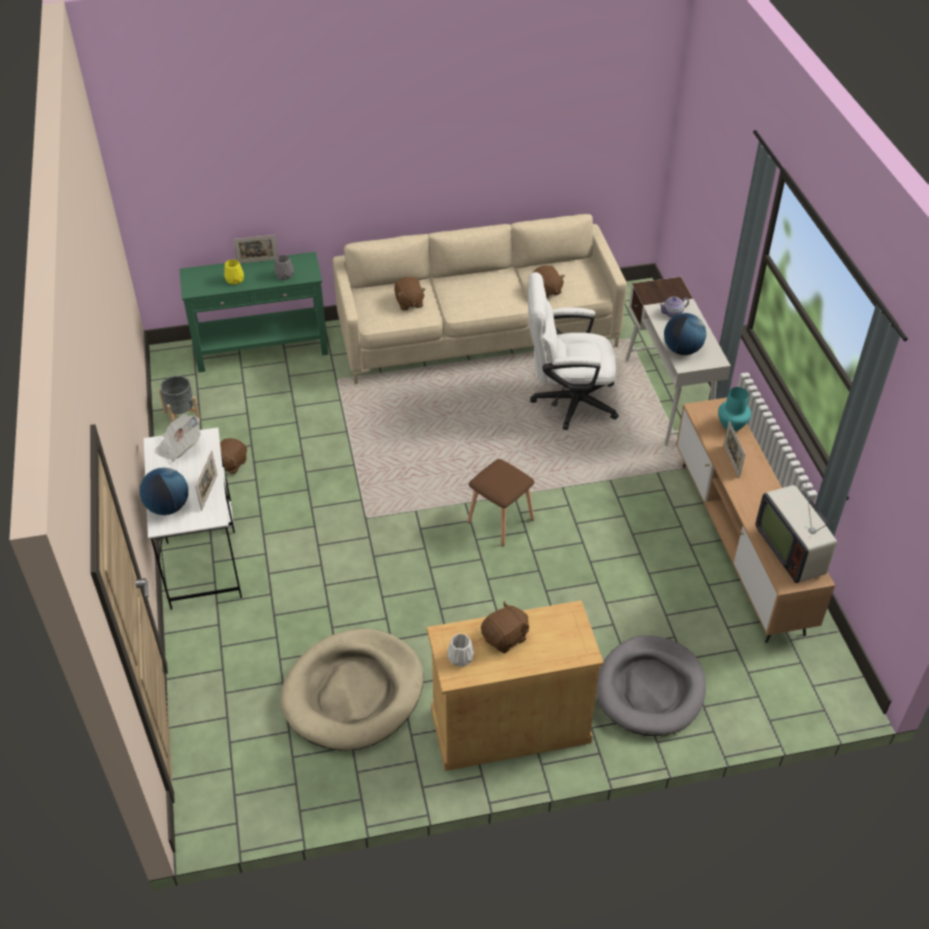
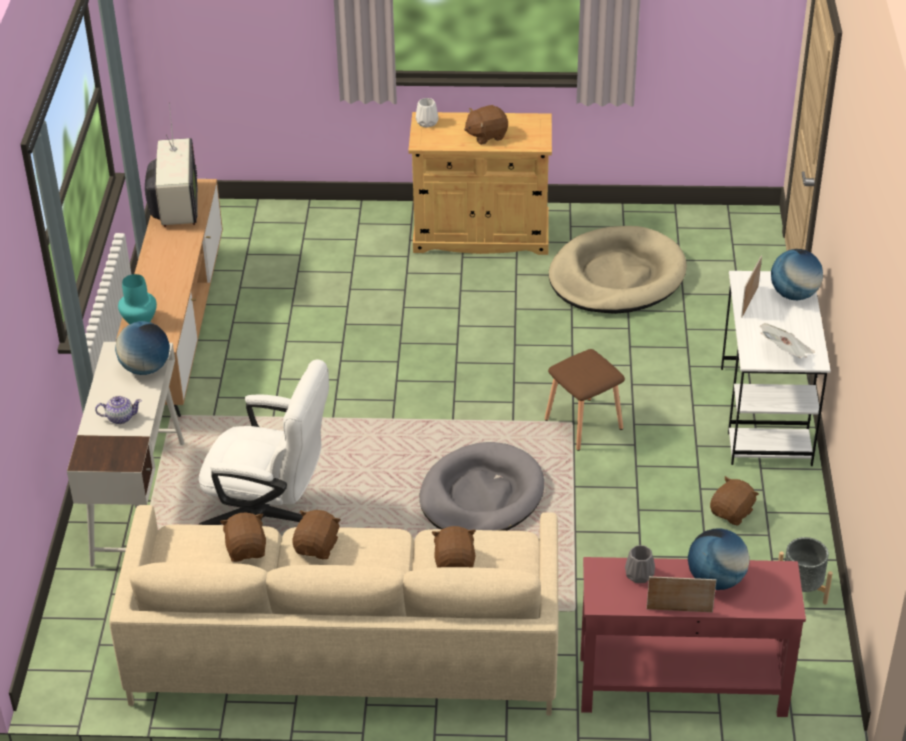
camera: 165 degrees left, 5 degrees down
(235, 280) = (716, 580): yellow vase -> globe
(262, 349) = (681, 685): green console table -> red console table
(460, 658) = (530, 129): white vase -> white vase (427, 122)
(500, 521) = (420, 394): brown stool -> brown stool (584, 423)
(502, 299) = (317, 547): none -> brown plush toy
(650, 689) = (344, 240): grey dog bed -> grey dog bed (481, 495)
(731, 461) = (170, 286): picture frame -> none

